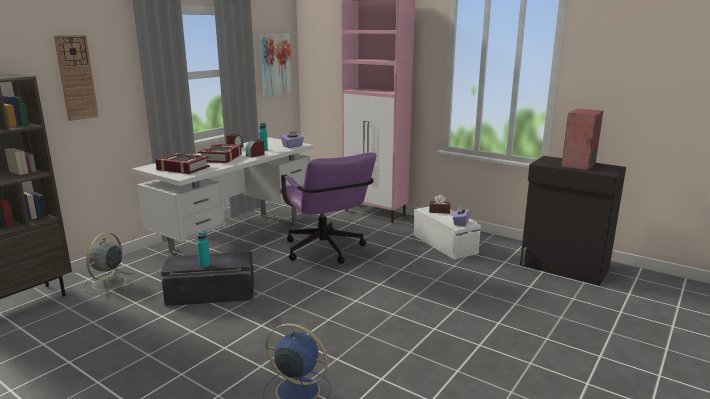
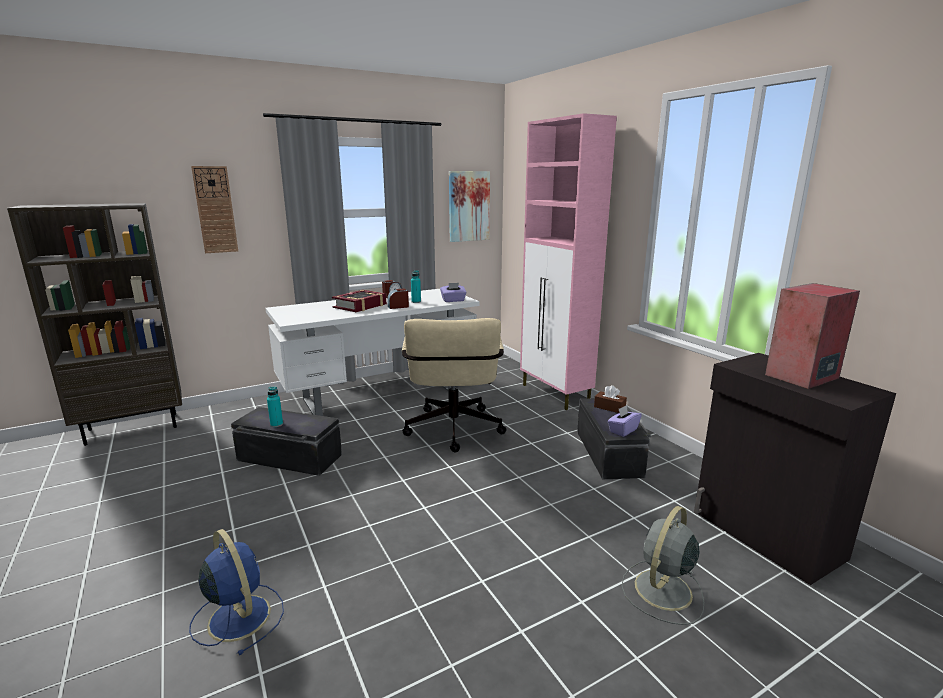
camera: 25 degrees right, 0 degrees up
(108, 284) = (219, 423): grey fan -> grey fan (662, 591)
(183, 168) = (306, 313): book -> none
(326, 251) = (453, 432): purple office chair -> beige office chair
(445, 244) = (609, 453): white storage box -> black storage box

